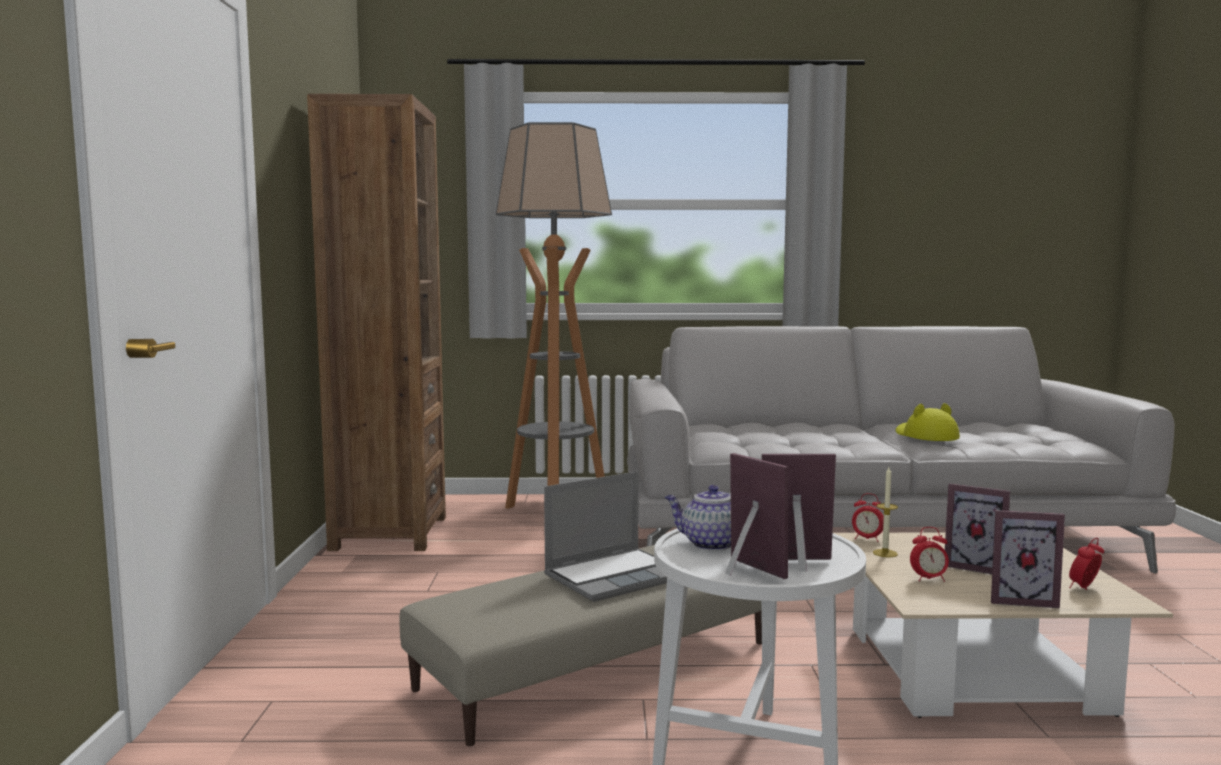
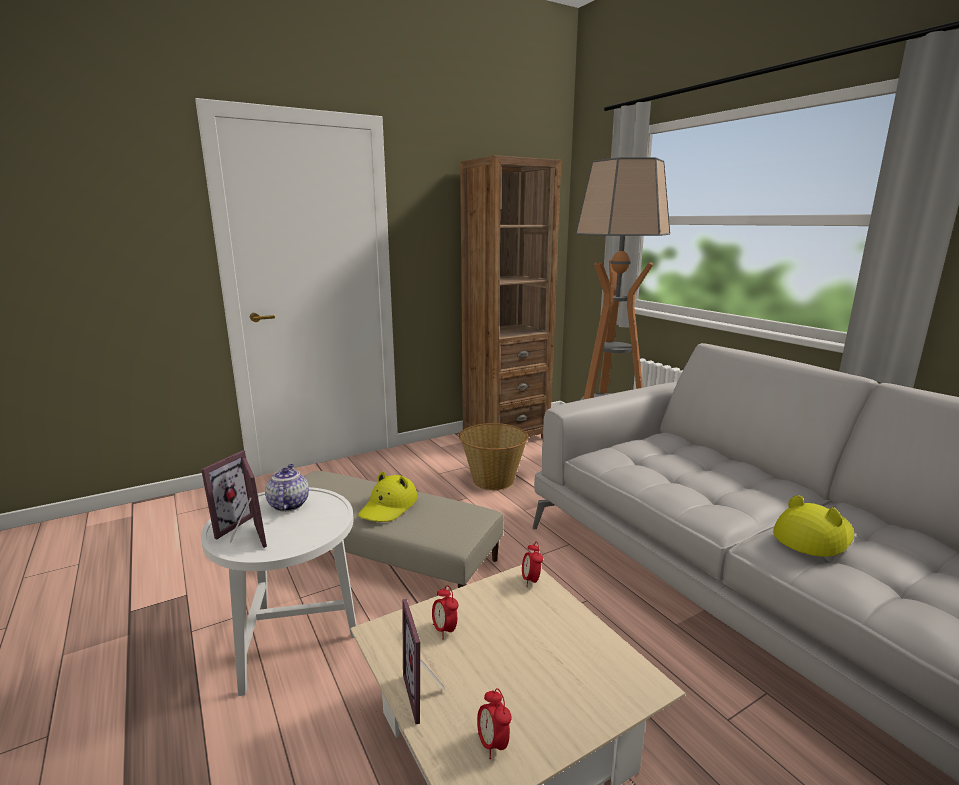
camera: 60 degrees right, 10 degrees up
(502, 567) = (493, 480): none -> basket
(615, 576) = (388, 507): laptop -> yellow hat
(885, 553) = (498, 596): candle -> none
(976, 566) = (505, 655): picture frame -> none
(1084, 588) = (493, 743): alarm clock -> alarm clock turned 135 degrees counterclockwise

